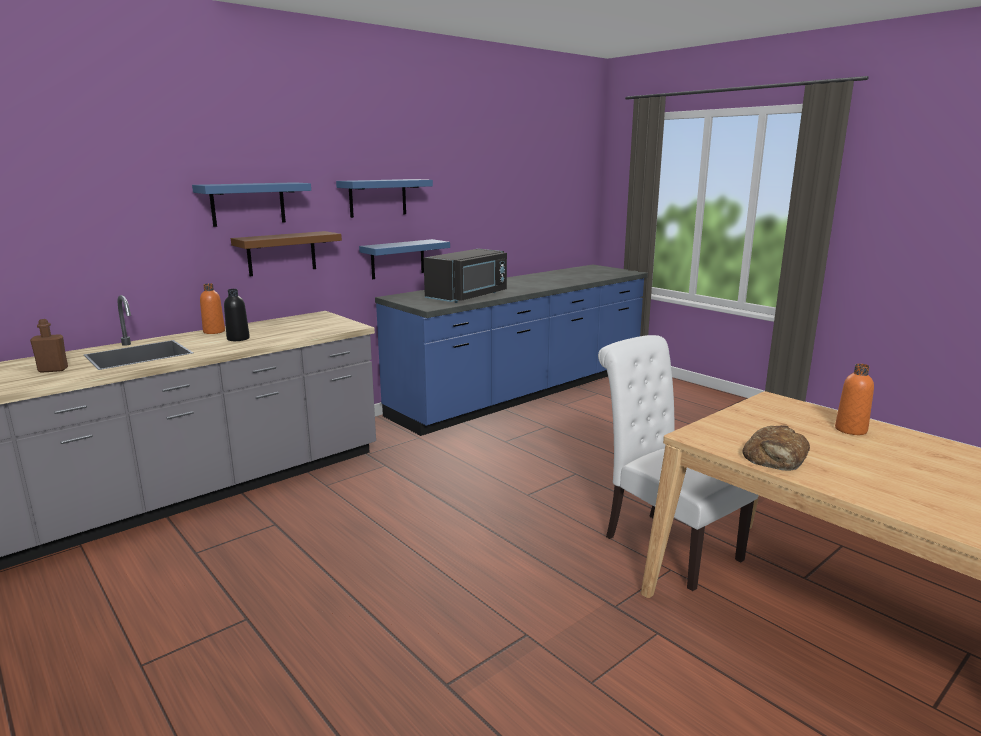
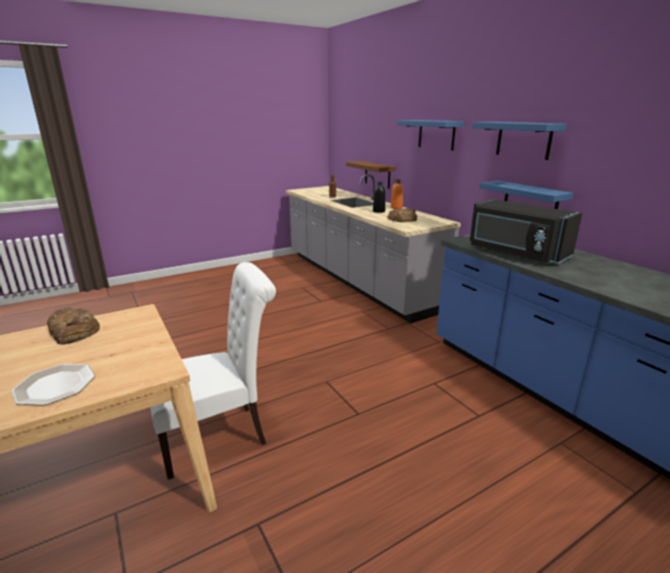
camera: 100 degrees right, 5 degrees up
(281, 253) = (447, 172): brown shelf -> brown shelf (377, 174)
(299, 328) = (403, 219): none -> bread
(850, 430) = (56, 385): orange bottle -> plate

